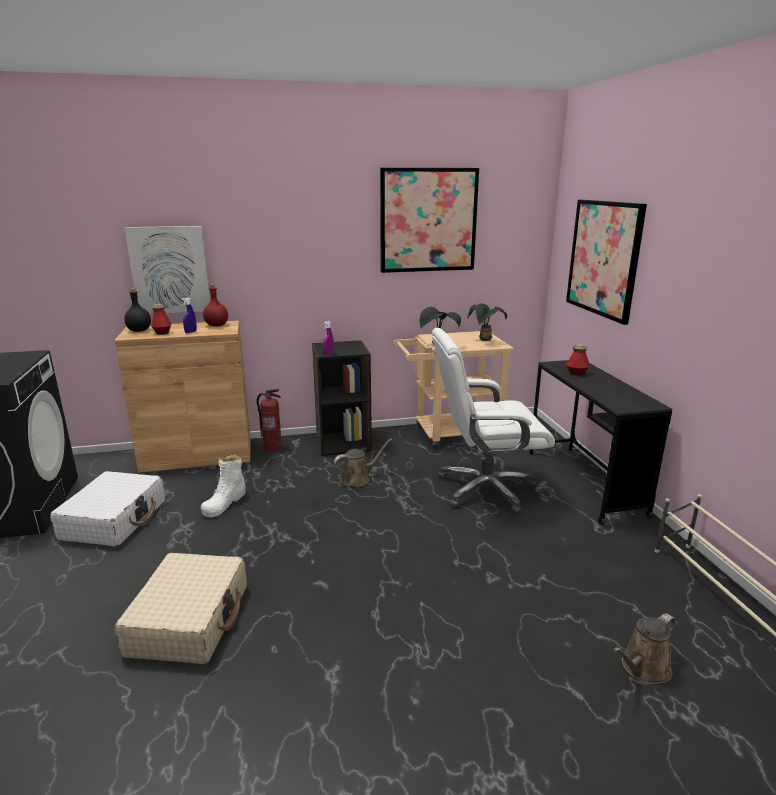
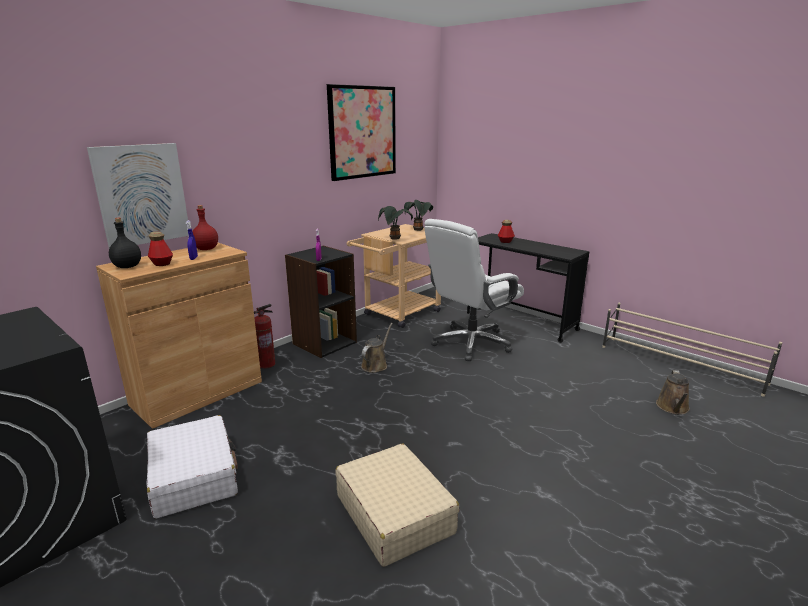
camera: 35 degrees left, 0 degrees up
(225, 503) = (288, 420): white boot -> none
(603, 258) = (501, 155): picture -> none

